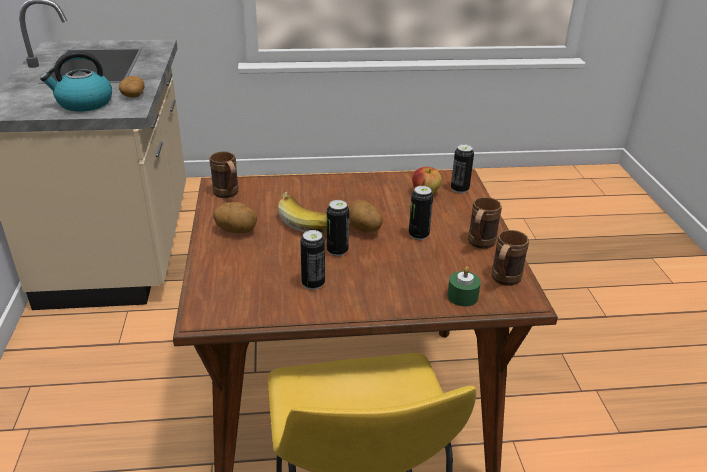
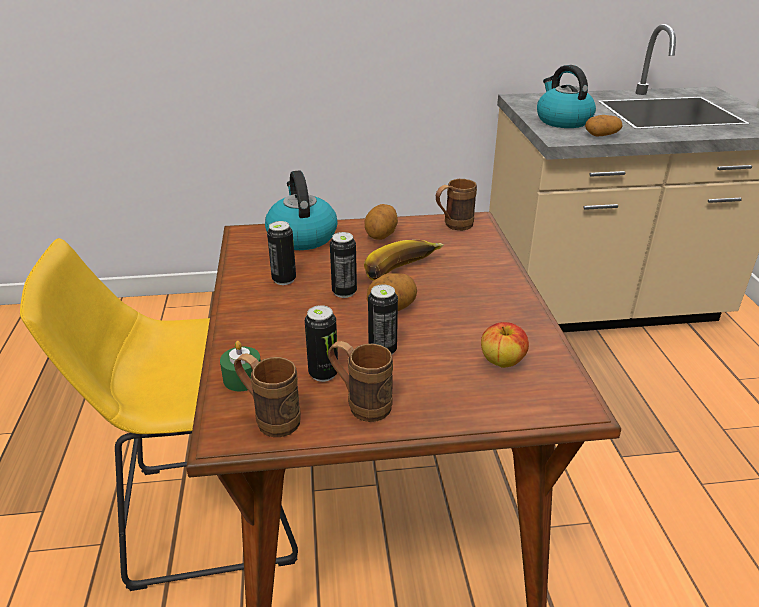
camera: 90 degrees right, 0 degrees up
(224, 276) = (301, 236): none -> kettle
(459, 189) = (527, 398): can -> can (323, 373)

